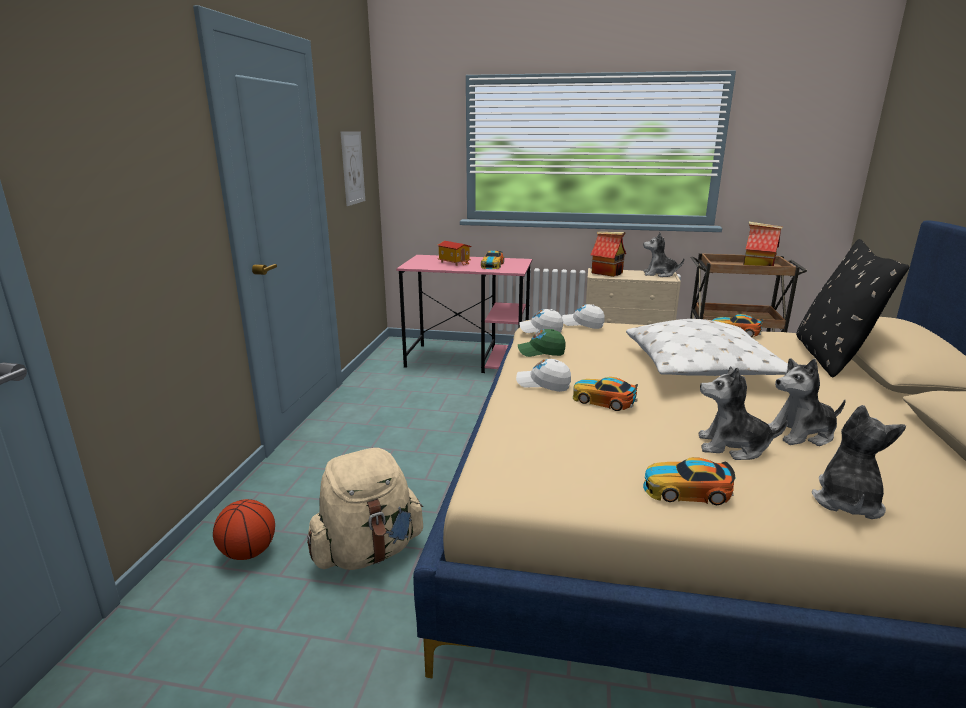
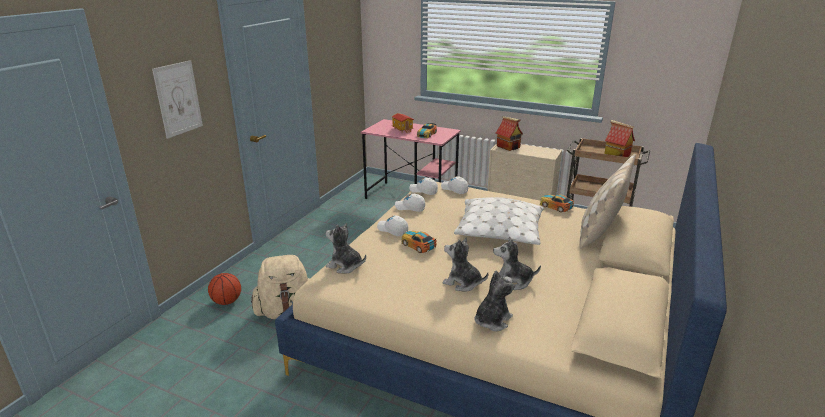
camera: 15 degrees right, 5 degrees up
(352, 168) = (337, 60): picture -> picture (178, 99)
(541, 352) = (410, 207): green cap -> white cap
(659, 274) = (546, 151): plush toy -> plush toy (345, 266)
(686, 490) = (412, 301): toy car -> none
(829, 356) = (599, 233): black pillow -> beige pillow

